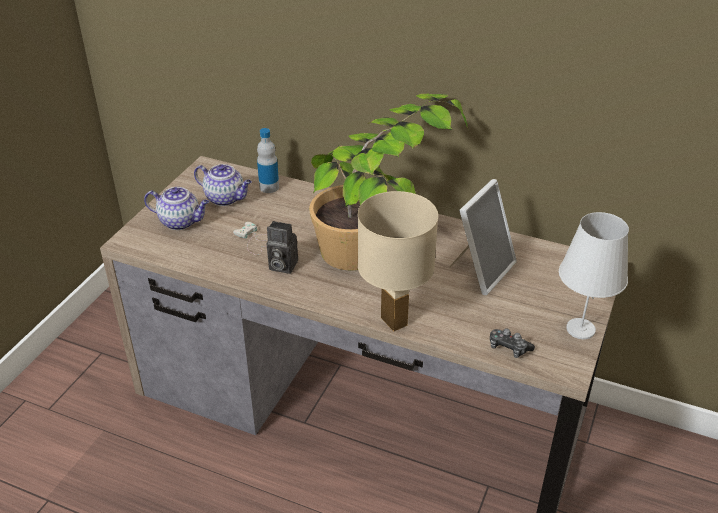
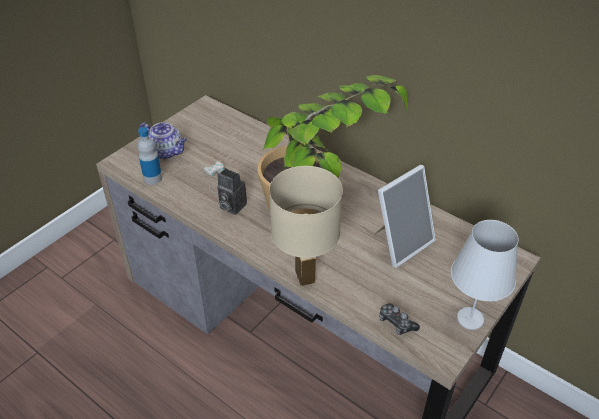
camera: 15 degrees right, 5 degrees up
(226, 198) = (210, 137): teapot -> none
(269, 187) = (249, 132): bottle -> bottle (153, 178)

